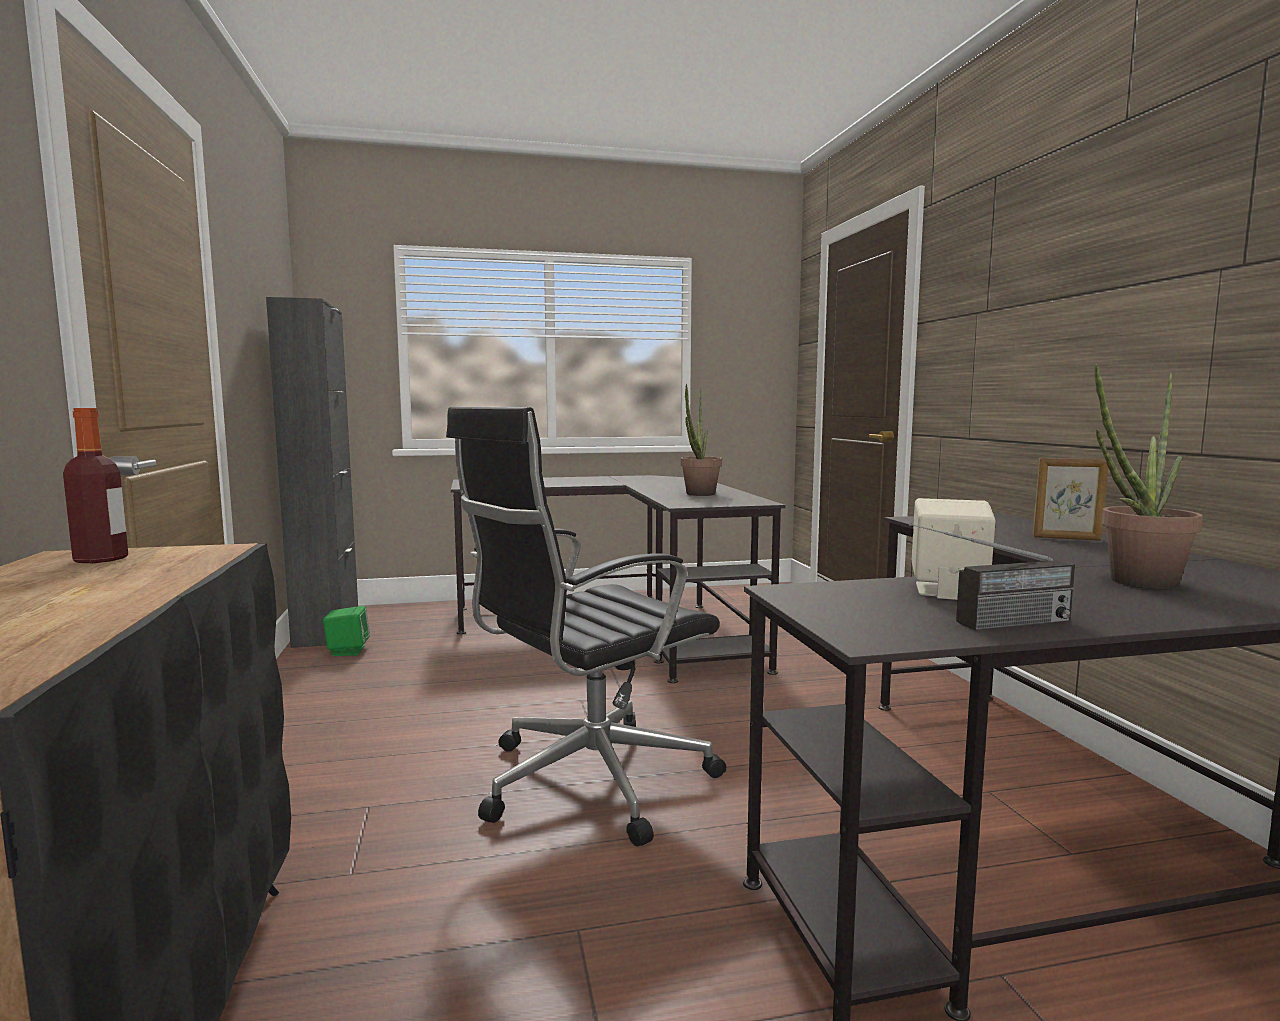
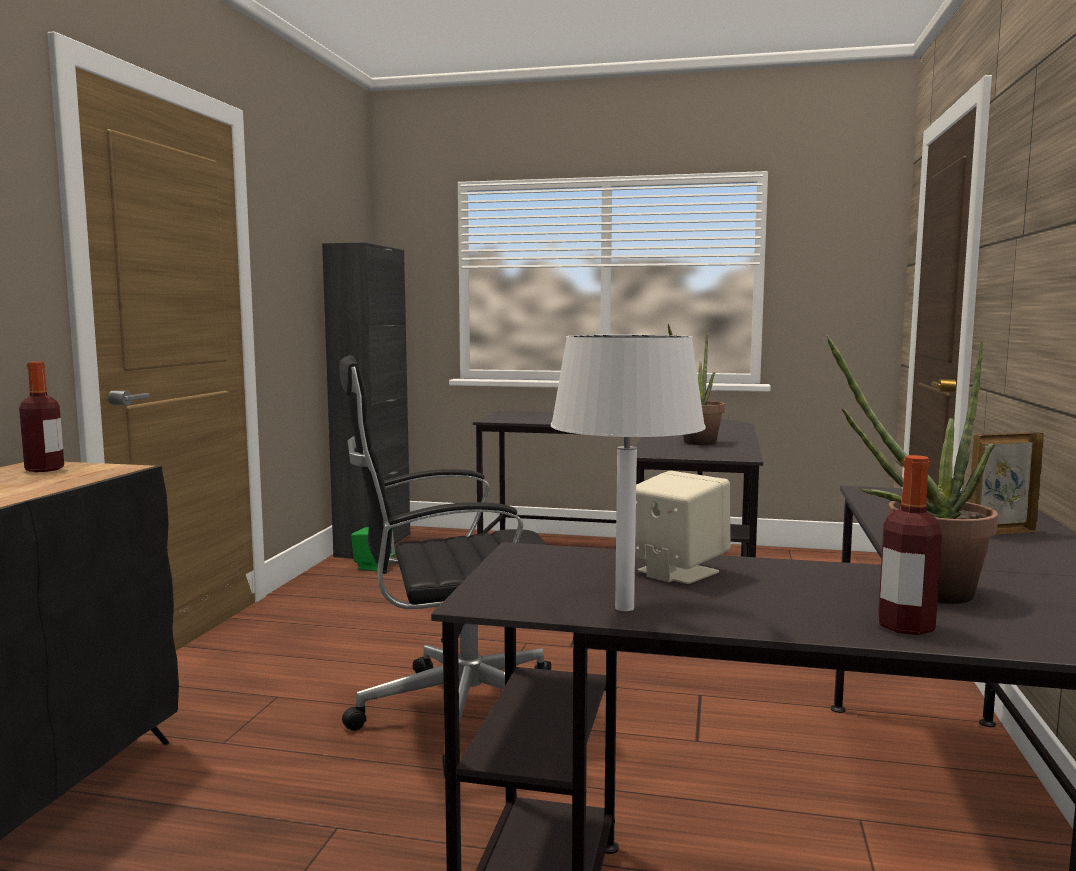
camera: 25 degrees right, 0 degrees up
(989, 625) = (625, 608): radio -> white table lamp
(1066, 538) = (1000, 532): picture frame -> picture frame turned 120 degrees clockwise
(1194, 608) = (905, 626): none -> bottle

